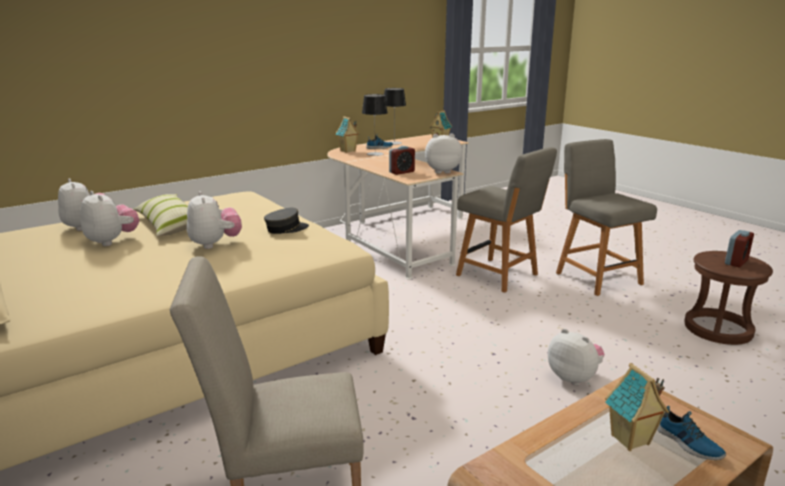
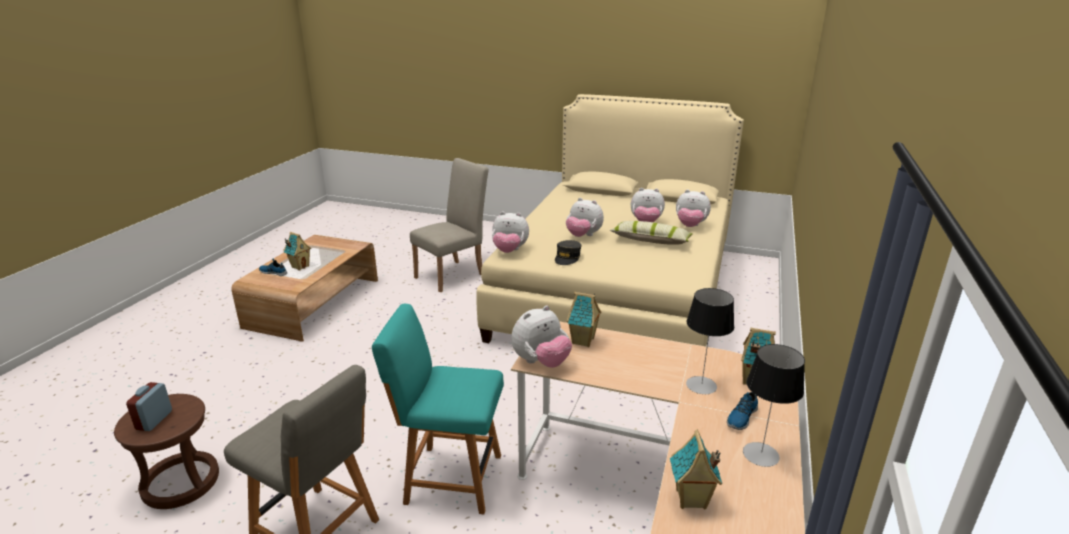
camera: 145 degrees right, 5 degrees up
(401, 172) = (583, 341): alarm clock -> toy house
(499, 276) = (450, 478): grey chair -> turquoise chair
(573, 377) = (335, 372): plush toy -> plush toy (509, 251)

